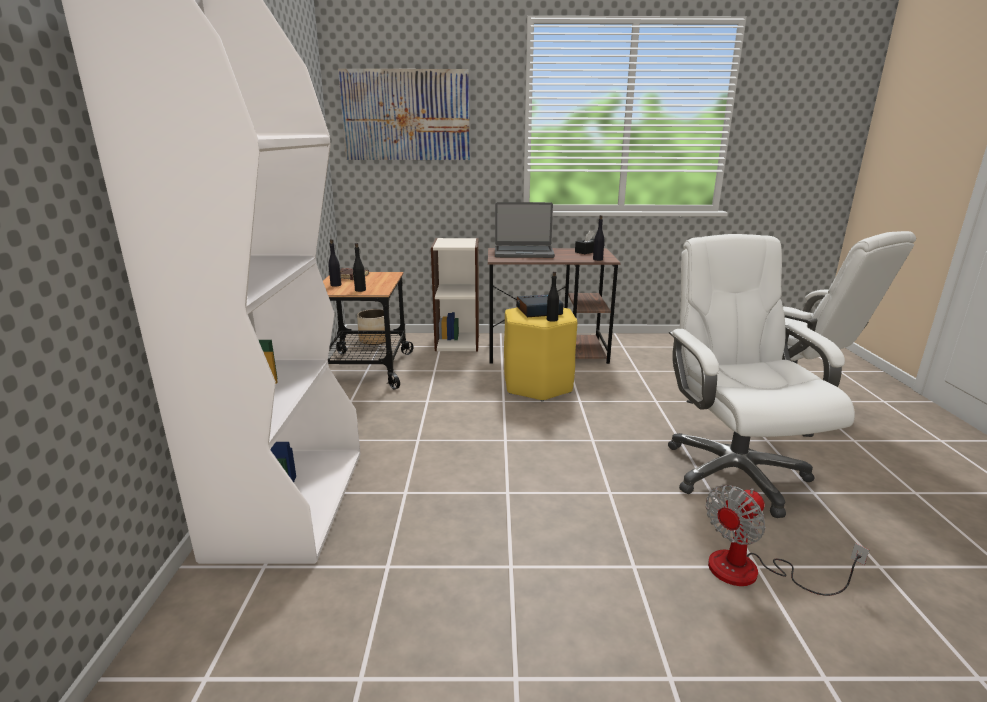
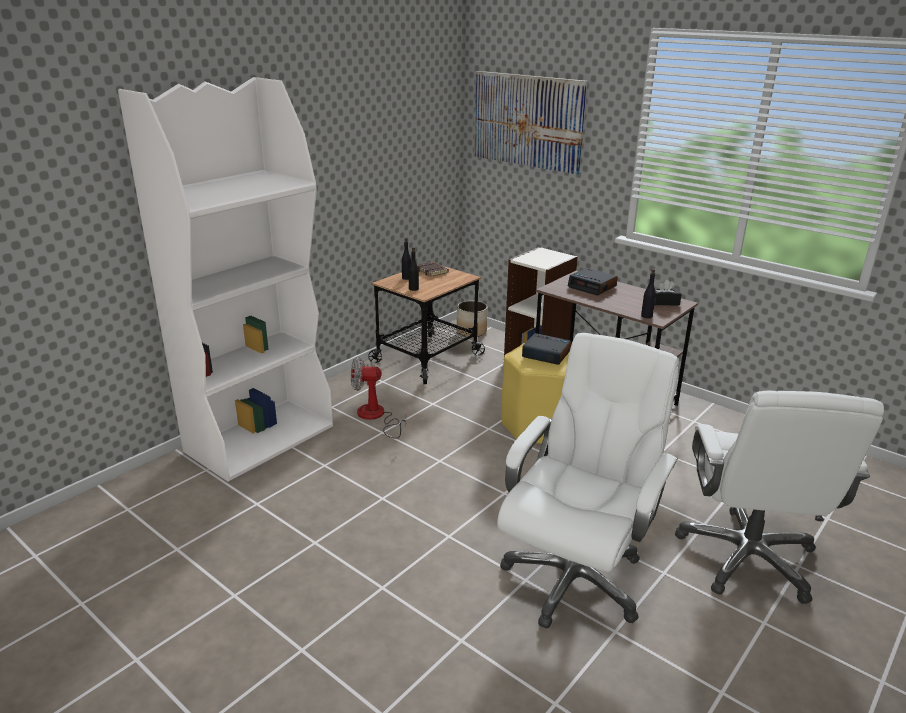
camera: 40 degrees right, 5 degrees up
(523, 253) = (592, 286): laptop -> alarm clock
(552, 319) = (539, 367): black bottle -> none
(752, 572) = (450, 641): fan -> fan (376, 417)

